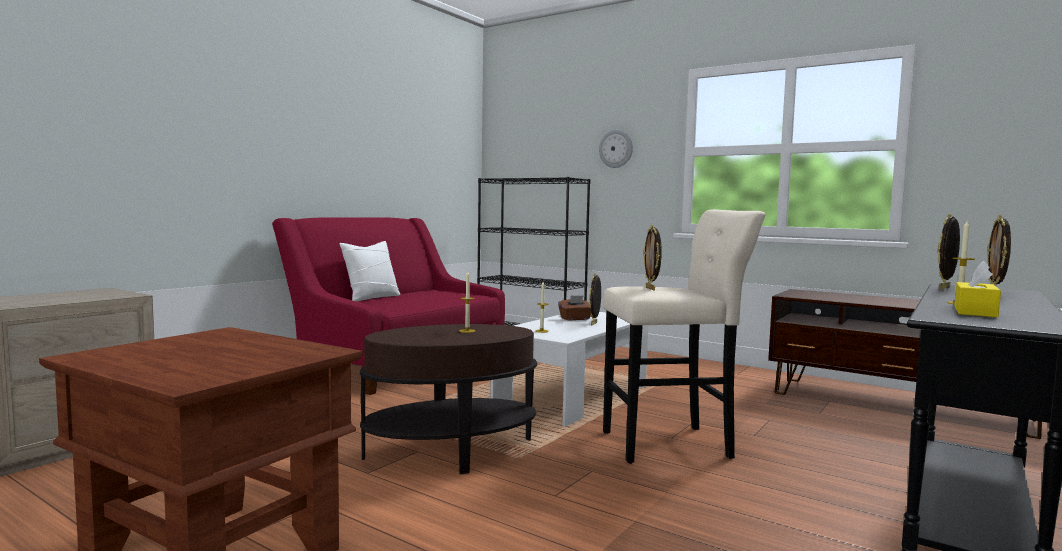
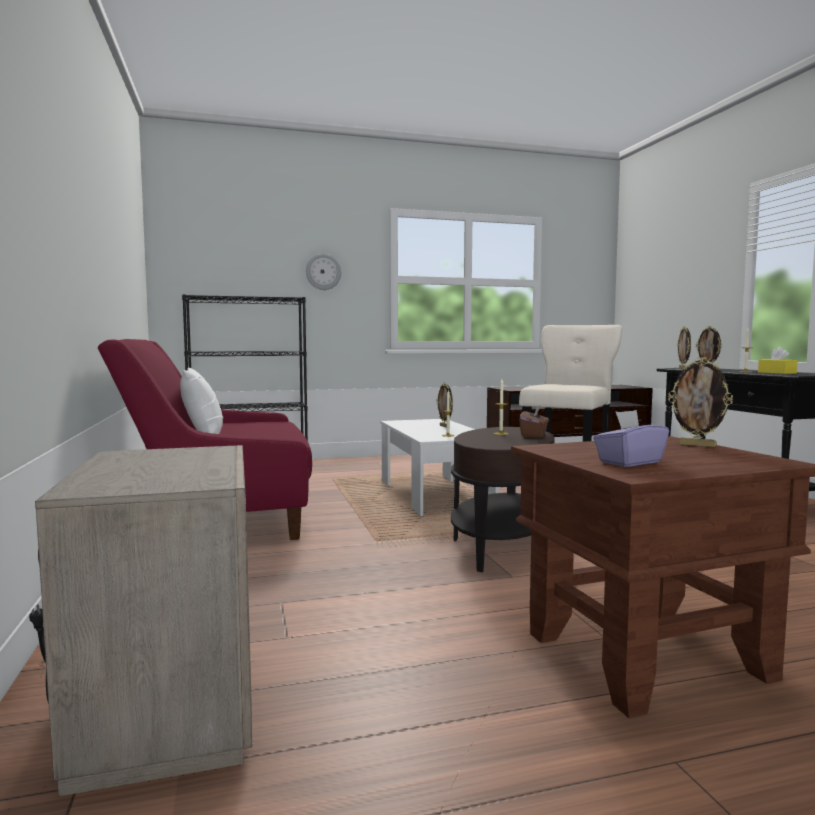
camera: 50 degrees left, 0 degrees up
(152, 351) = (629, 462): none -> purple tissue box
(575, 319) = (417, 426): brown tissue box -> brown tissue box (534, 435)
(651, 289) = (559, 384): picture frame -> picture frame (697, 445)

